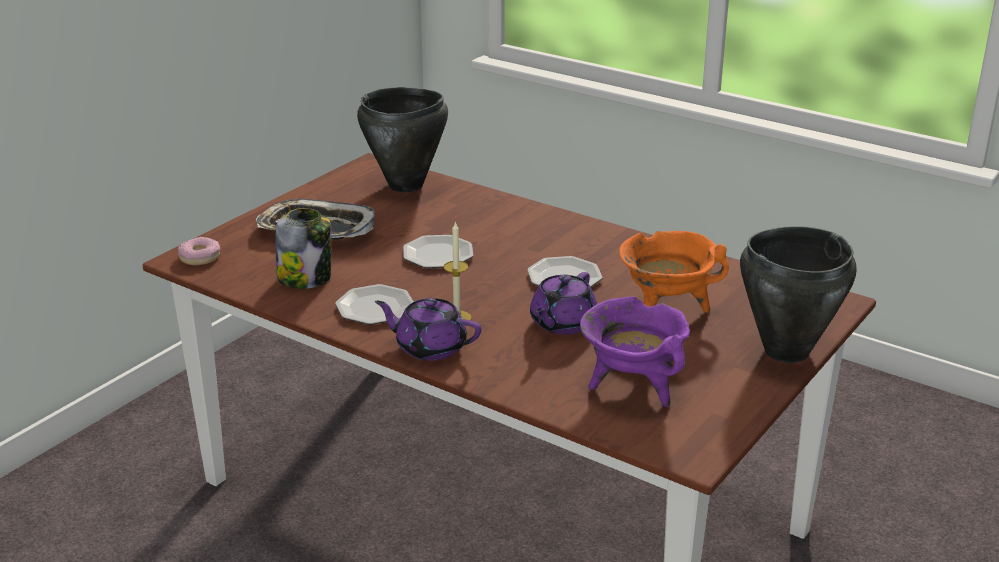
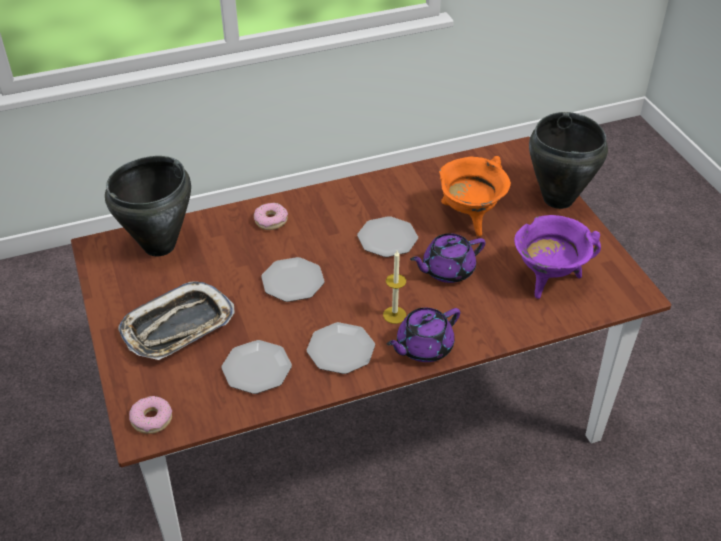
camera: 55 degrees left, 15 degrees up
(305, 278) = (256, 368): jar -> plate
(507, 216) = (271, 220): none -> donut
(562, 324) = (447, 270): purple teapot -> purple teapot turned 90 degrees clockwise

